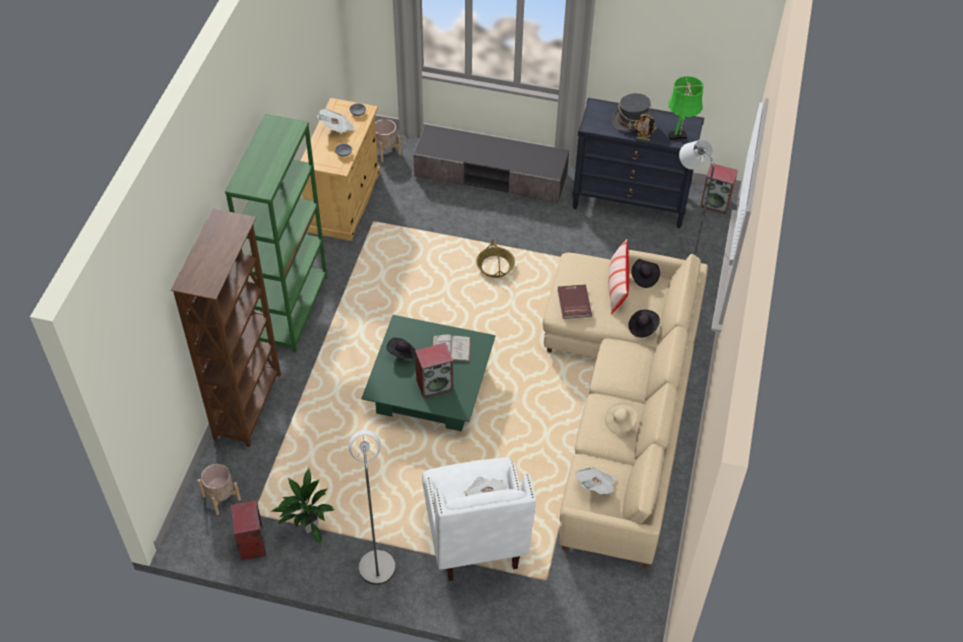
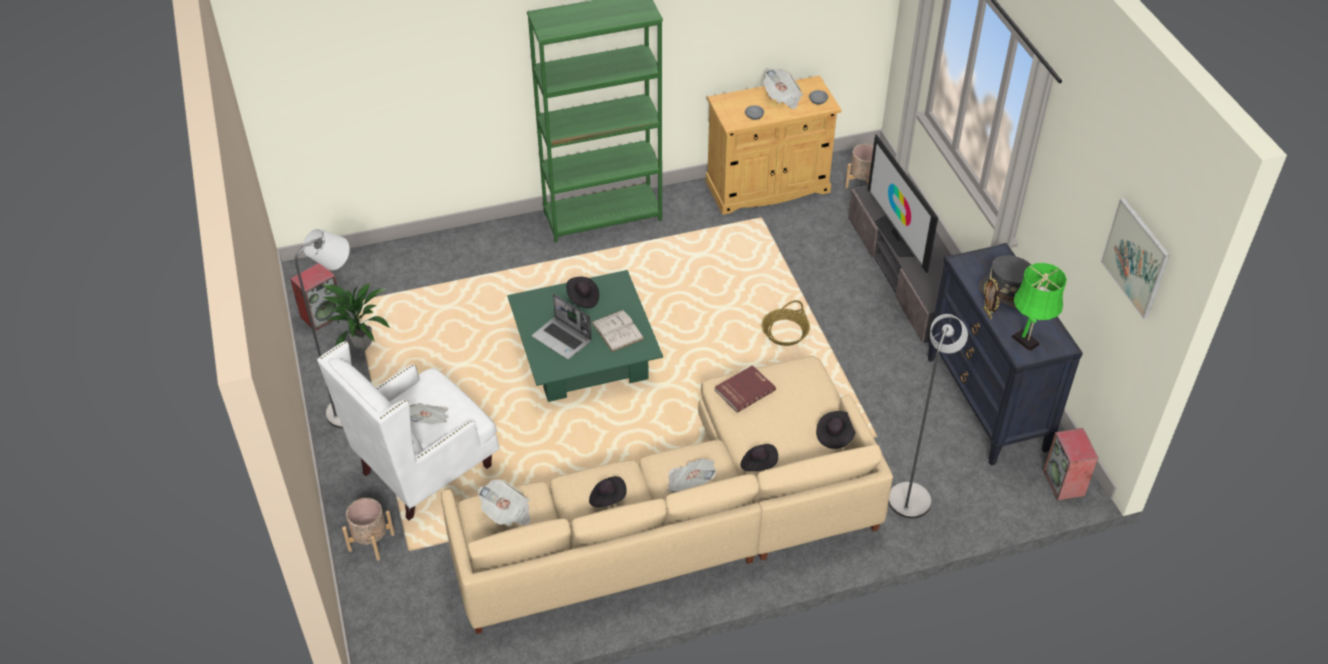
camera: 60 degrees right, 5 degrees down
(221, 498) = (358, 273): beige planter -> beige planter (371, 542)
(249, 405) = (470, 242): brown bookcase -> none
(435, 384) = (563, 339): speaker -> laptop
(479, 156) = (897, 236): none -> television
(617, 287) = (799, 417): pillow -> none
(620, 422) = (607, 498): beige hat -> black hat
(636, 372) = (689, 484): none -> newspaper
(718, 37) = (1136, 257): none -> picture

